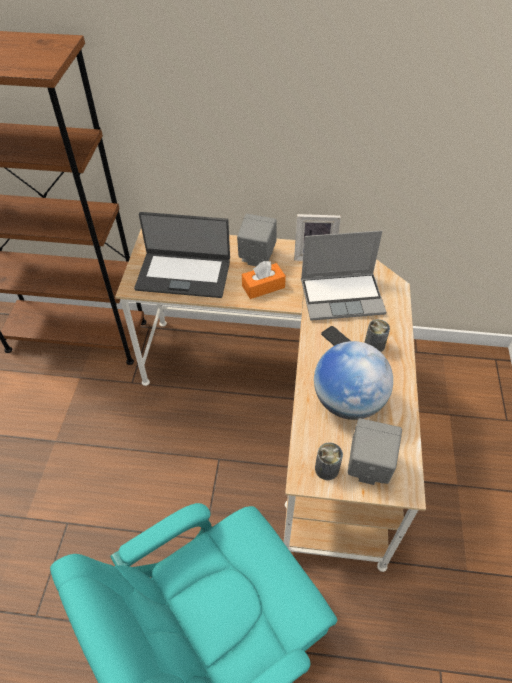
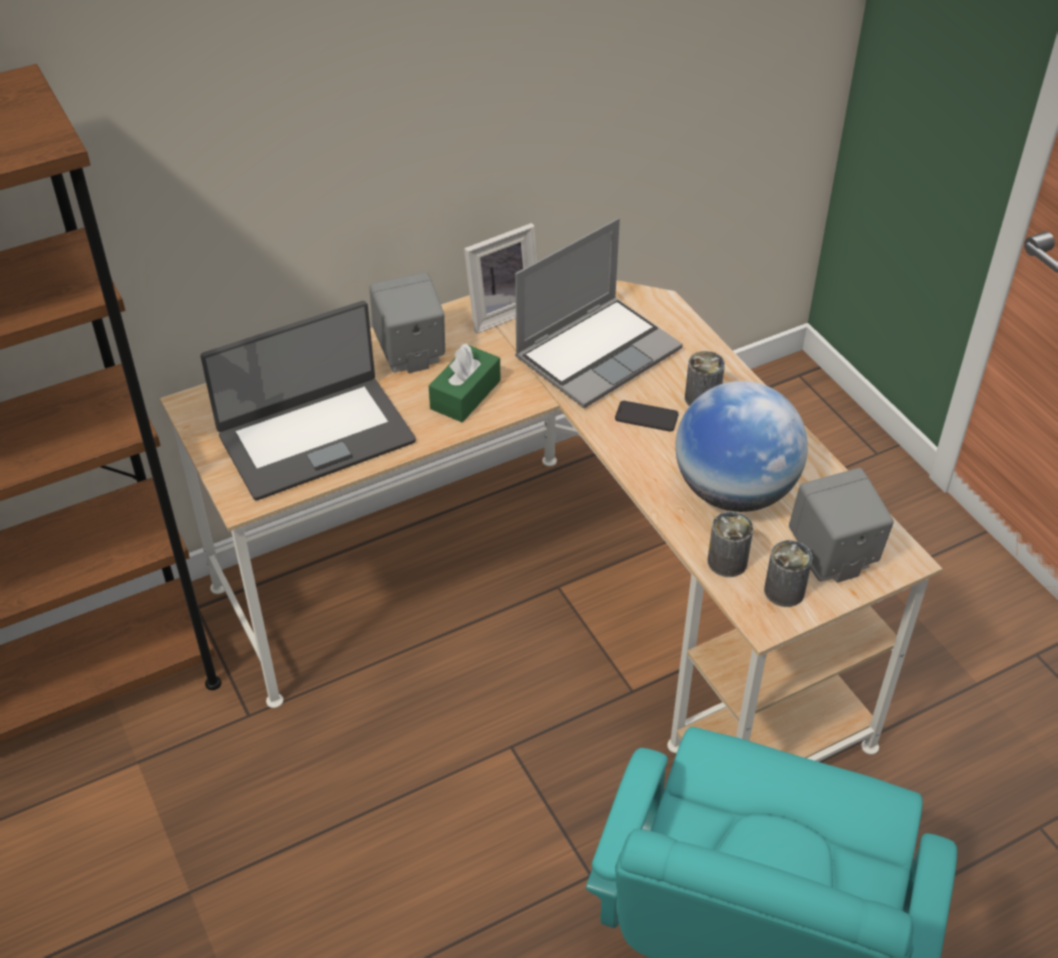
camera: 35 degrees left, 5 degrees down
(263, 287) = (465, 395): orange tissue box -> green tissue box
(311, 436) = (727, 562): none -> can

